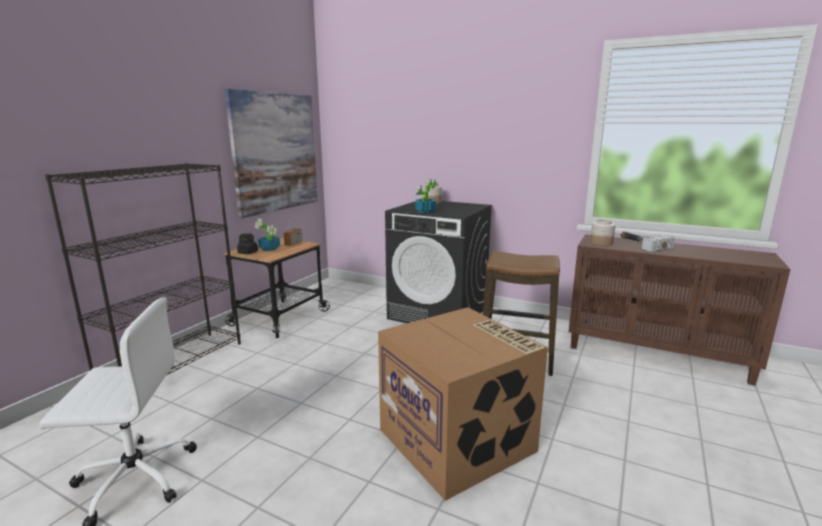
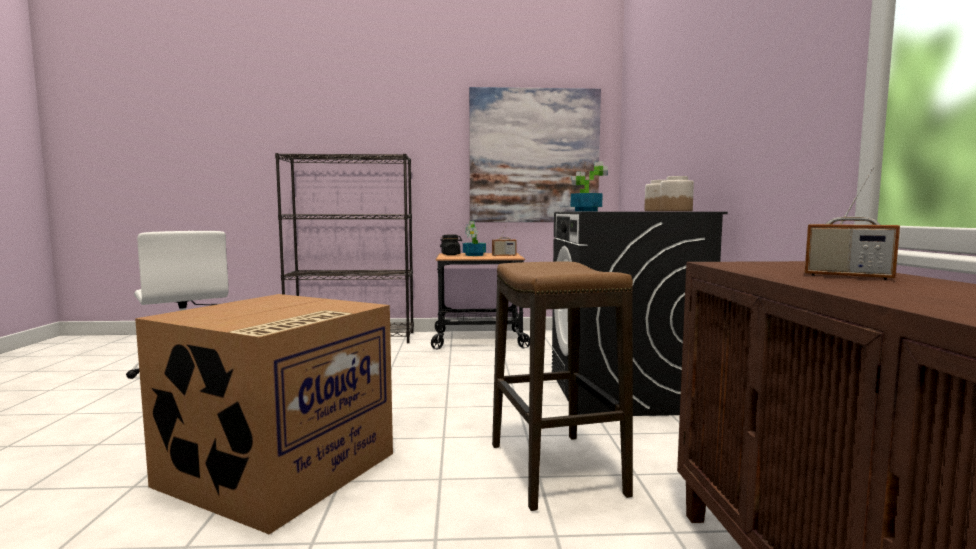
camera: 60 degrees right, 10 degrees down
(601, 243) = (757, 265): jar -> jar (675, 211)
(641, 245) = (848, 276): hammer -> radio

